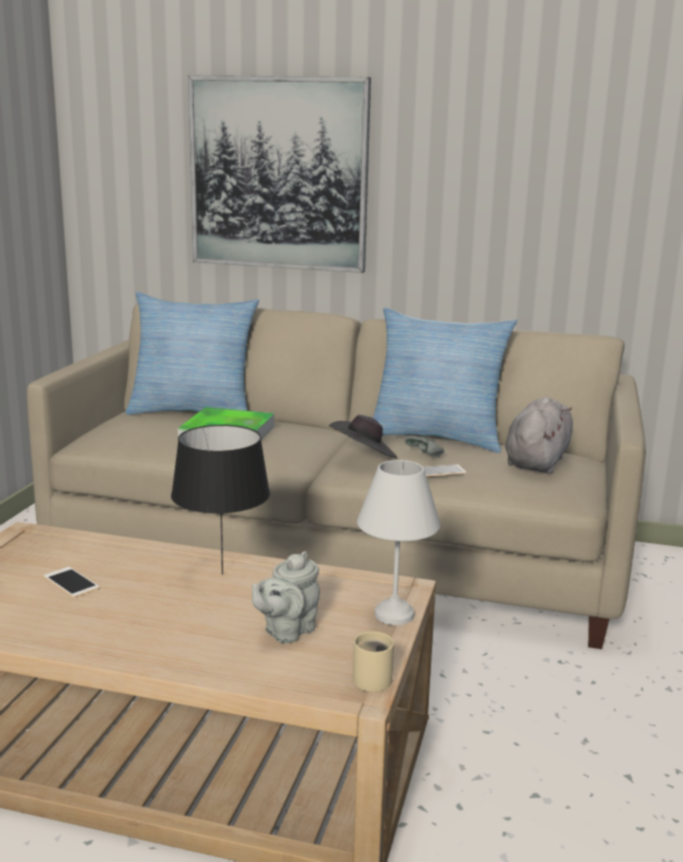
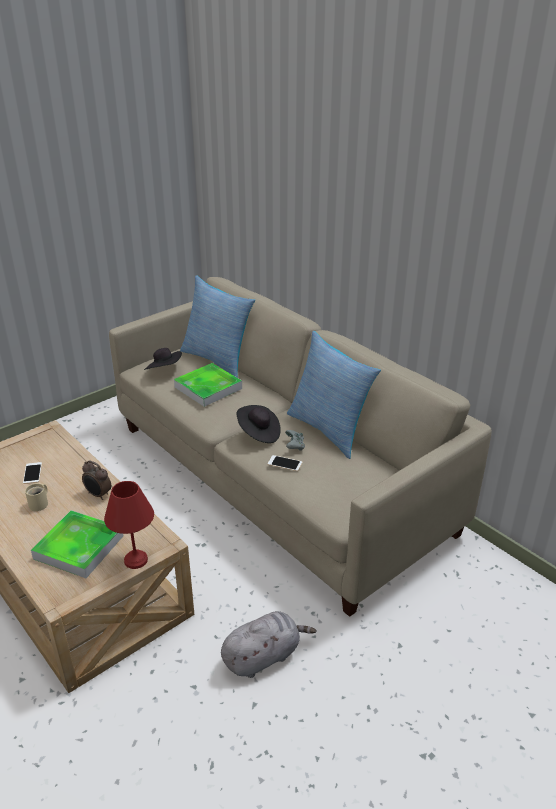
camera: 35 degrees right, 15 degrees up
(134, 433) = (164, 370): none -> black hat
(223, 574) = (98, 495): black table lamp -> alarm clock
(278, 174) = (296, 206): picture -> none
(286, 631) = (79, 547): grey teapot -> tray
(372, 678) = (75, 595): beige mug -> beige mug (40, 504)
(394, 614) = (137, 559): white table lamp -> red table lamp
(537, 461) = (362, 476): grey plush toy -> grey plush toy (263, 656)

